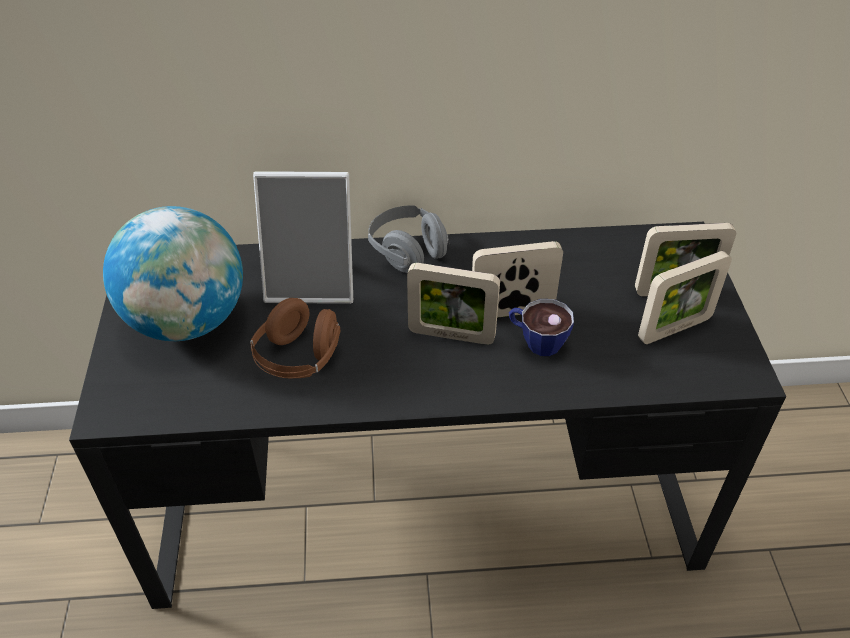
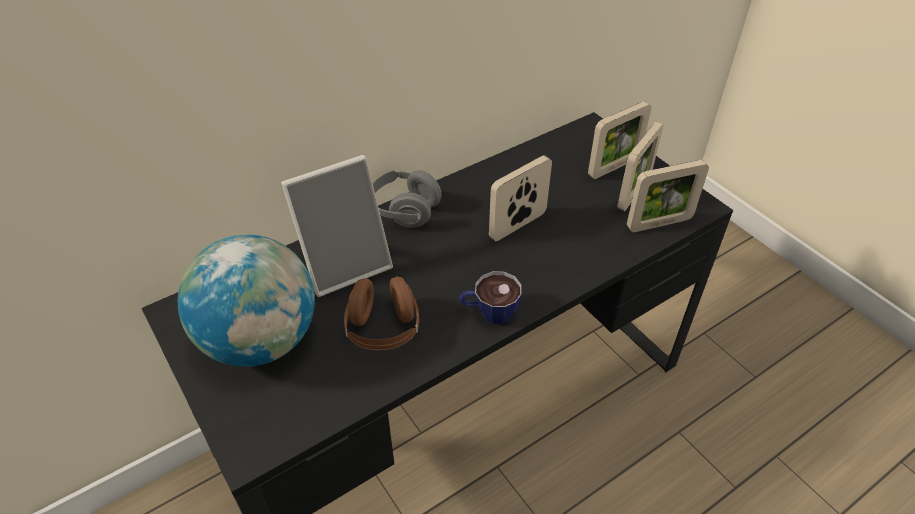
camera: 30 degrees left, 0 degrees up
(451, 335) = (488, 261): picture frame -> picture frame (659, 223)
(536, 341) = (551, 239): cup -> cup (489, 312)

